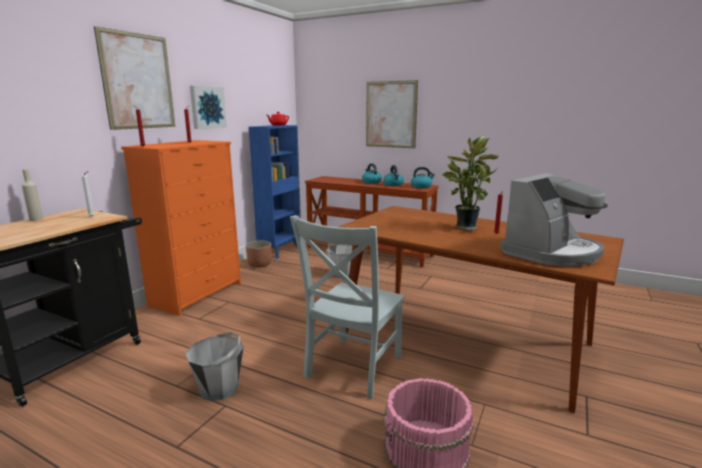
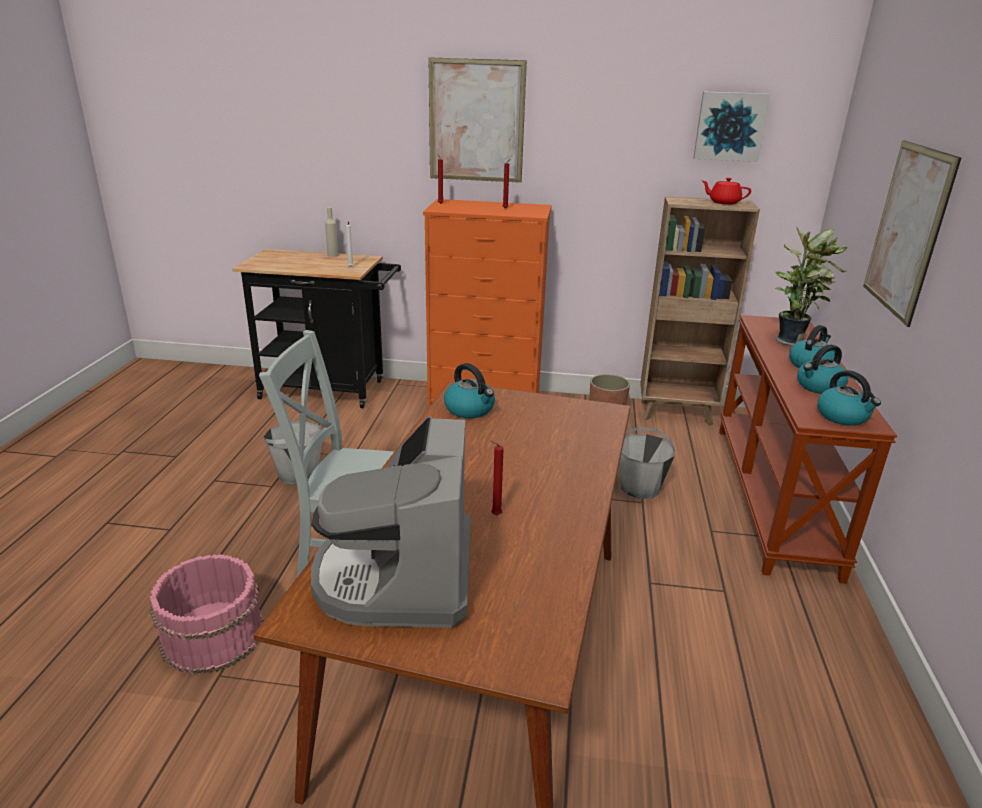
camera: 70 degrees right, 10 degrees up
(207, 107) = (586, 159): picture -> picture (730, 126)
(280, 250) = (677, 413): blue bookcase -> brown bookcase
(379, 227) = (470, 409): none -> kettle
(464, 227) = (523, 481): potted plant -> potted plant (791, 341)
(551, 252) = (398, 574): coffee machine -> coffee machine turned 60 degrees clockwise

